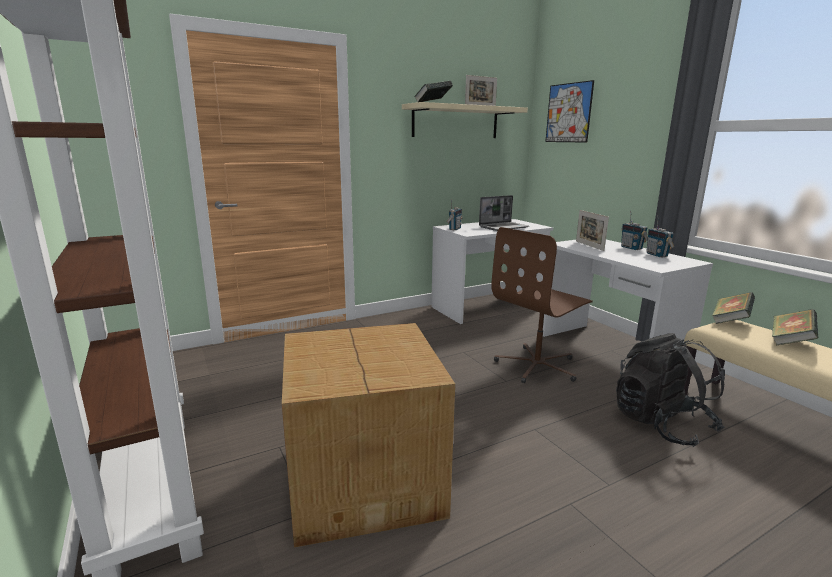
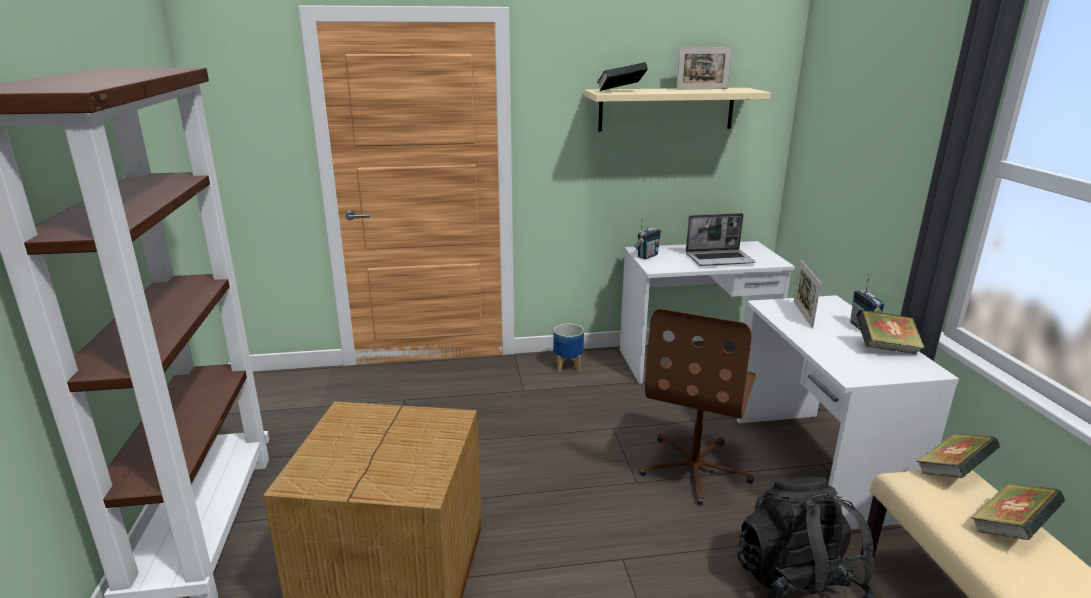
camera: 20 degrees right, 5 degrees up
(402, 321) = (568, 366): none -> planter
(537, 366) = (695, 468): brown office chair -> brown office chair turned 45 degrees counterclockwise
(568, 113) = (835, 101): picture -> none
(657, 255) = (885, 348): radio -> book

